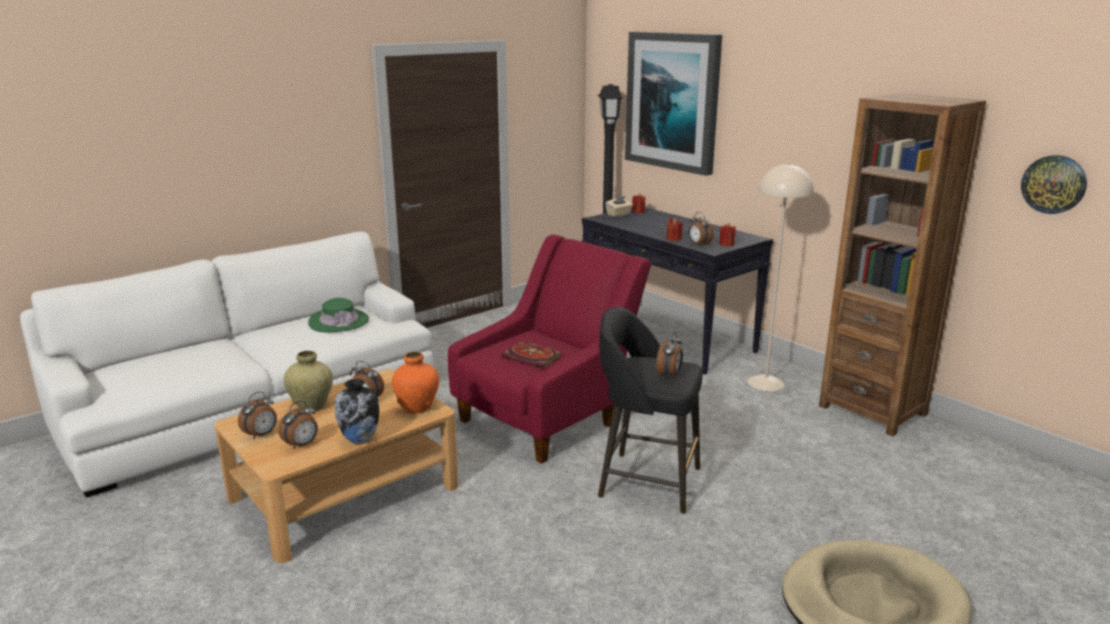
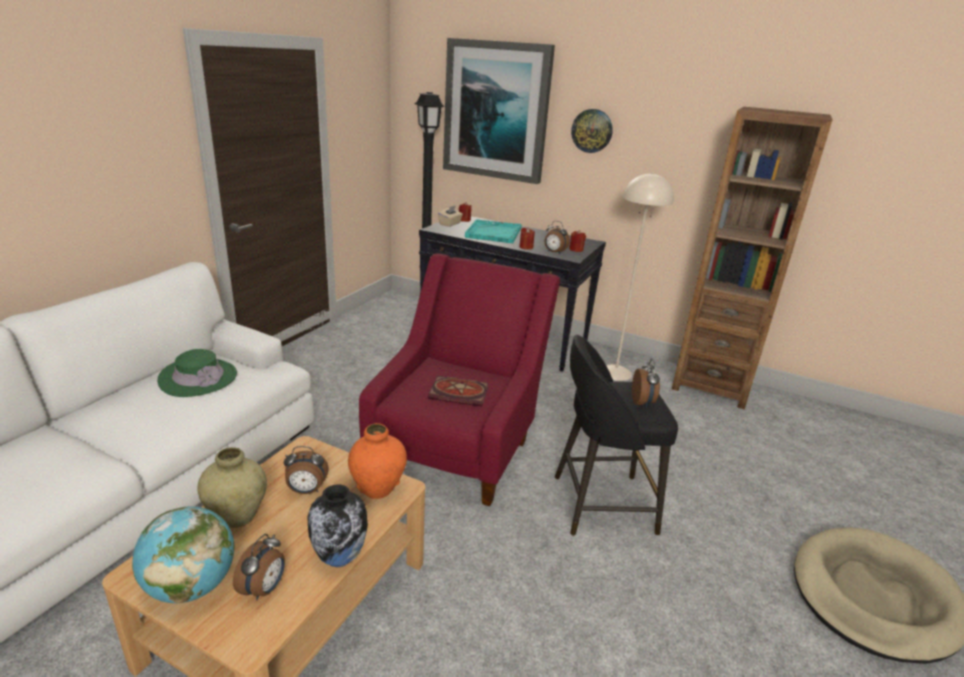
camera: 25 degrees left, 5 degrees up
(261, 435) = (192, 586): alarm clock -> globe
(655, 224) = (493, 233): none -> turquoise tray
(1053, 184) = (883, 188): wall clock -> wall clock (592, 131)

